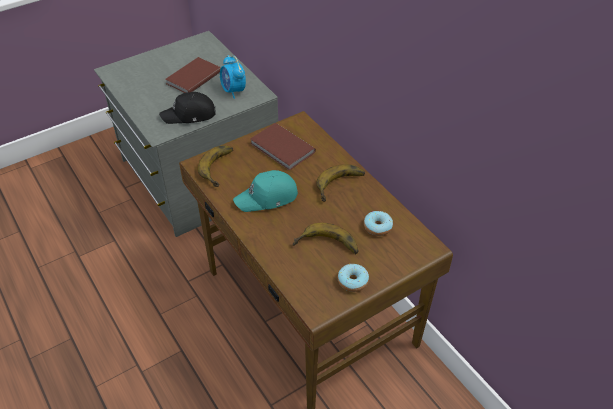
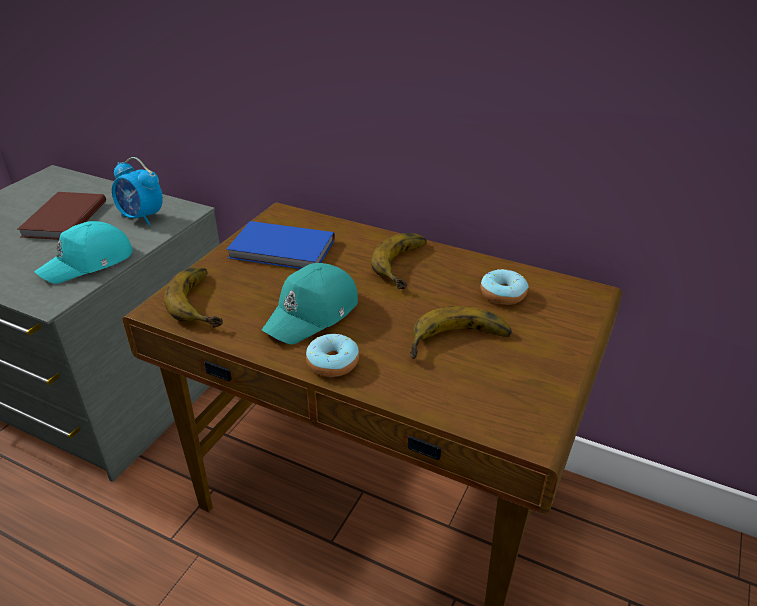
camera: 30 degrees left, 10 degrees down
(189, 115) = (89, 263): black cap -> turquoise cap
(282, 149) = (282, 250): brown book -> blue book
(352, 281) = (540, 372): donut -> donut (332, 363)

